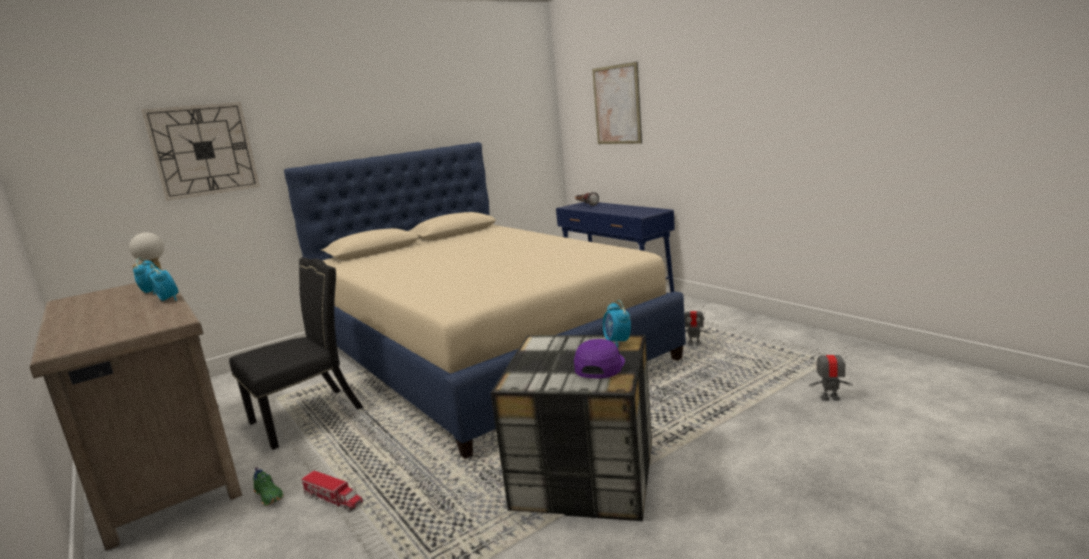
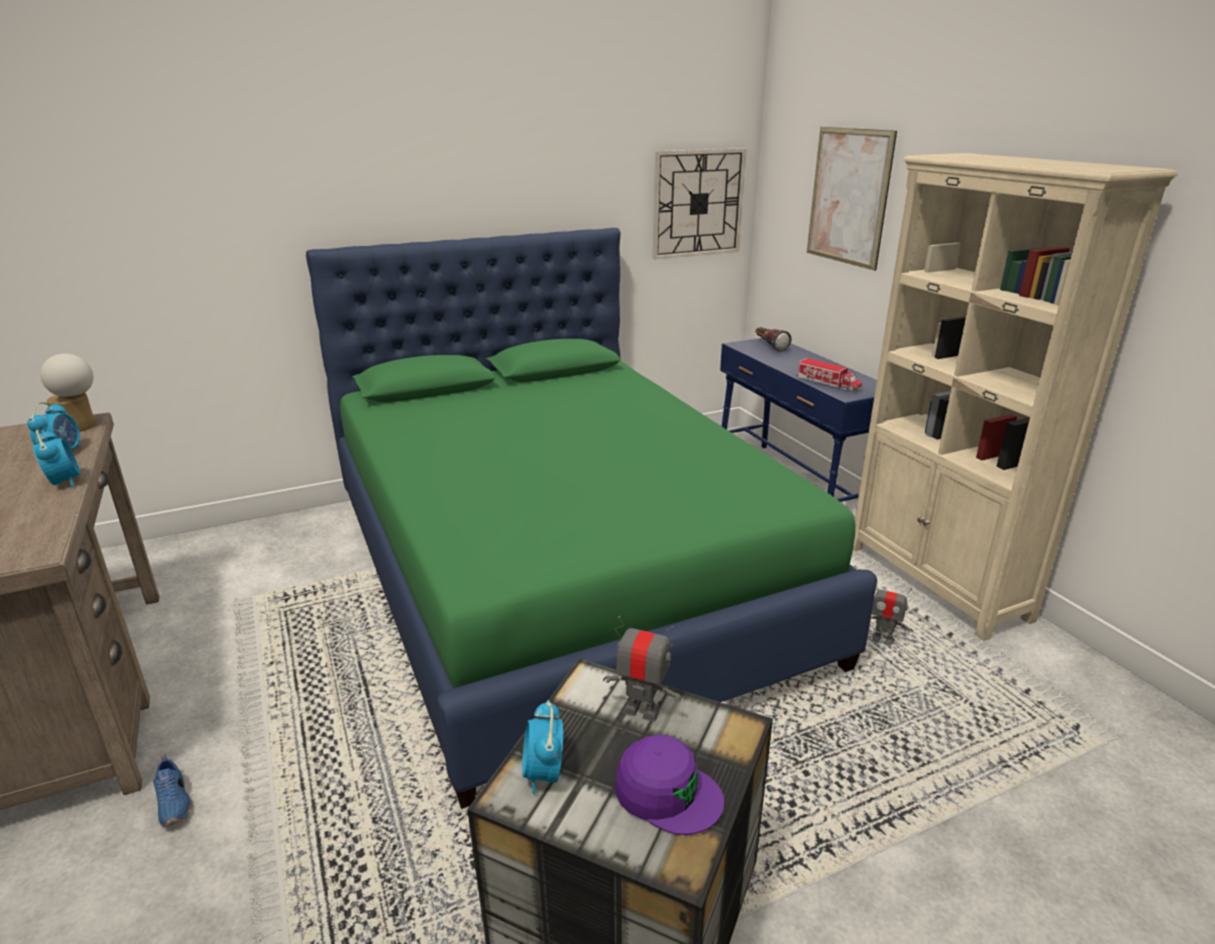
camera: 10 degrees right, 10 degrees up
(203, 150) = (187, 211): wall clock -> wall clock (698, 203)
(269, 495) = (175, 802): green shoe -> blue shoe
(305, 418) = (277, 648): black chair -> none
(334, 499) = (254, 840): toy truck -> toy truck (828, 383)
(483, 351) = (560, 572): beige bed -> green bed
(599, 366) = (667, 792): purple cap -> purple cap turned 90 degrees clockwise
(617, 342) = (718, 728): alarm clock -> alarm clock (543, 774)
(718, 315) = (936, 582): none -> beige bookcase
(830, 398) = (1088, 839): toy robot -> toy robot (641, 711)

